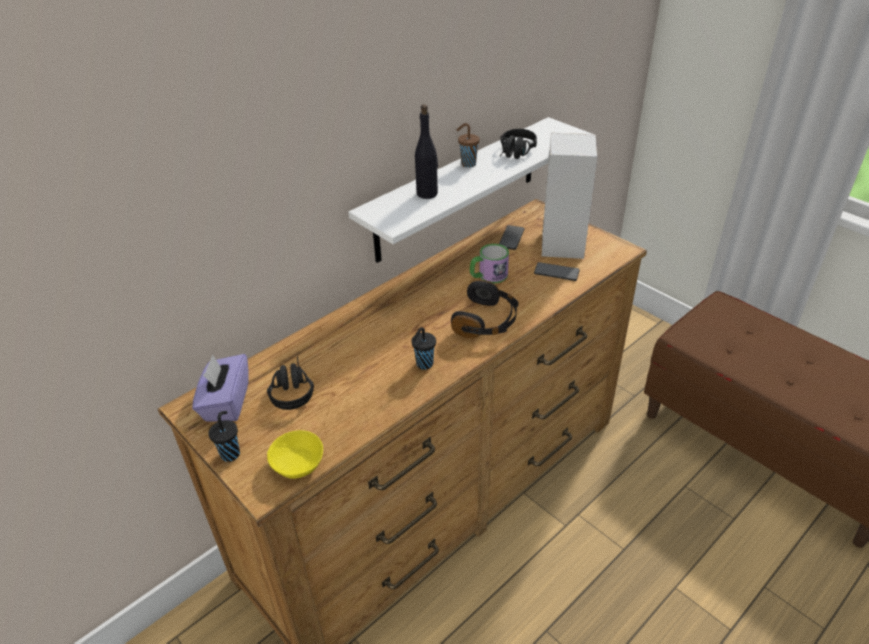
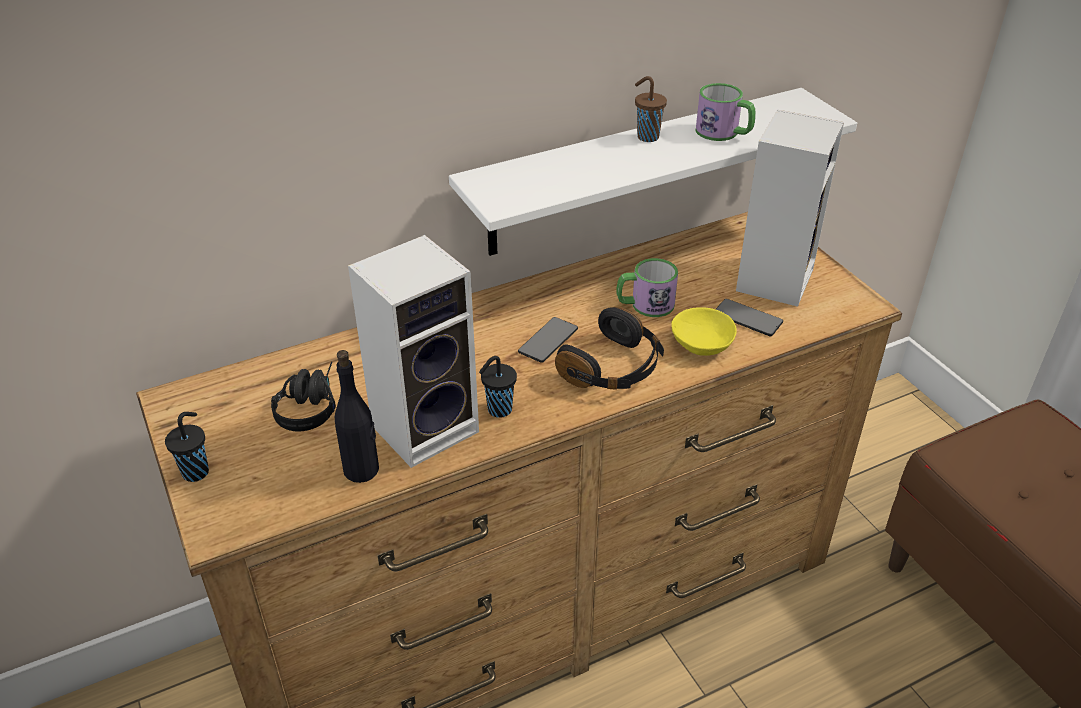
camera: 15 degrees right, 0 degrees up
(226, 402) = (221, 403): purple tissue box -> none
(299, 464) = (275, 506): yellow bowl -> yellow bowl (704, 344)
(380, 385) = (427, 426): none -> speaker
(427, 193) = (568, 169): black bottle -> black bottle (362, 470)
(511, 238) = (703, 257): phone -> phone (548, 341)
(515, 154) = (724, 133): black headphones -> mug

